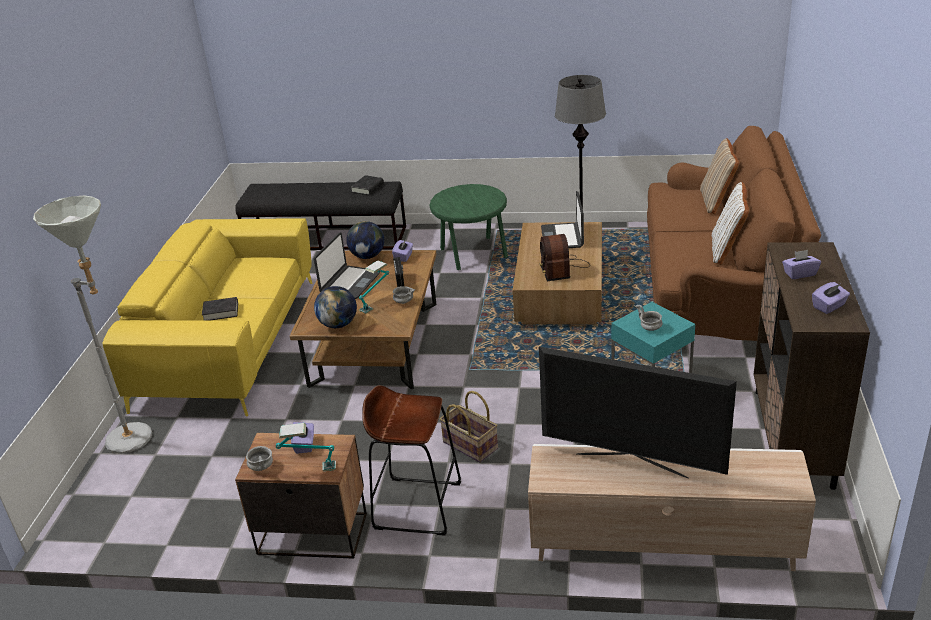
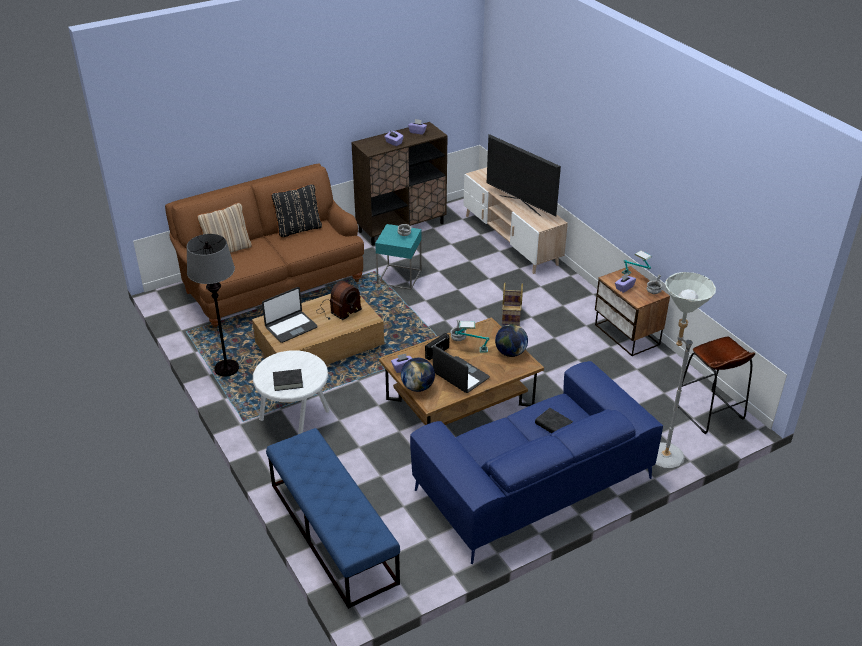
camera: 130 degrees left, 5 degrees up
(229, 342) = (532, 483): yellow sofa -> blue sofa
(327, 238) = (332, 532): black bench -> blue bench
(349, 283) = (460, 376): laptop -> laptop turned 60 degrees clockwise
(367, 188) = (298, 458): black book -> black book (288, 382)
(417, 505) = (570, 312): brown stool -> brown stool (709, 412)
(472, 253) = (295, 416): green side table -> white side table
(631, 464) = (520, 205): television -> television turned 150 degrees clockwise
(727, 250) = (298, 229): white pillow -> black pillow

